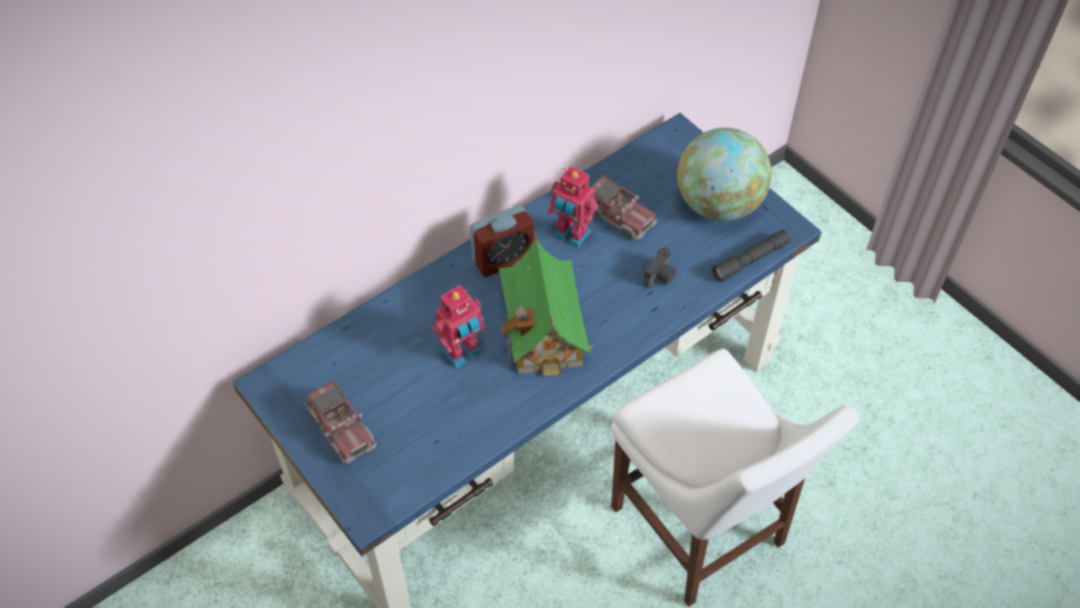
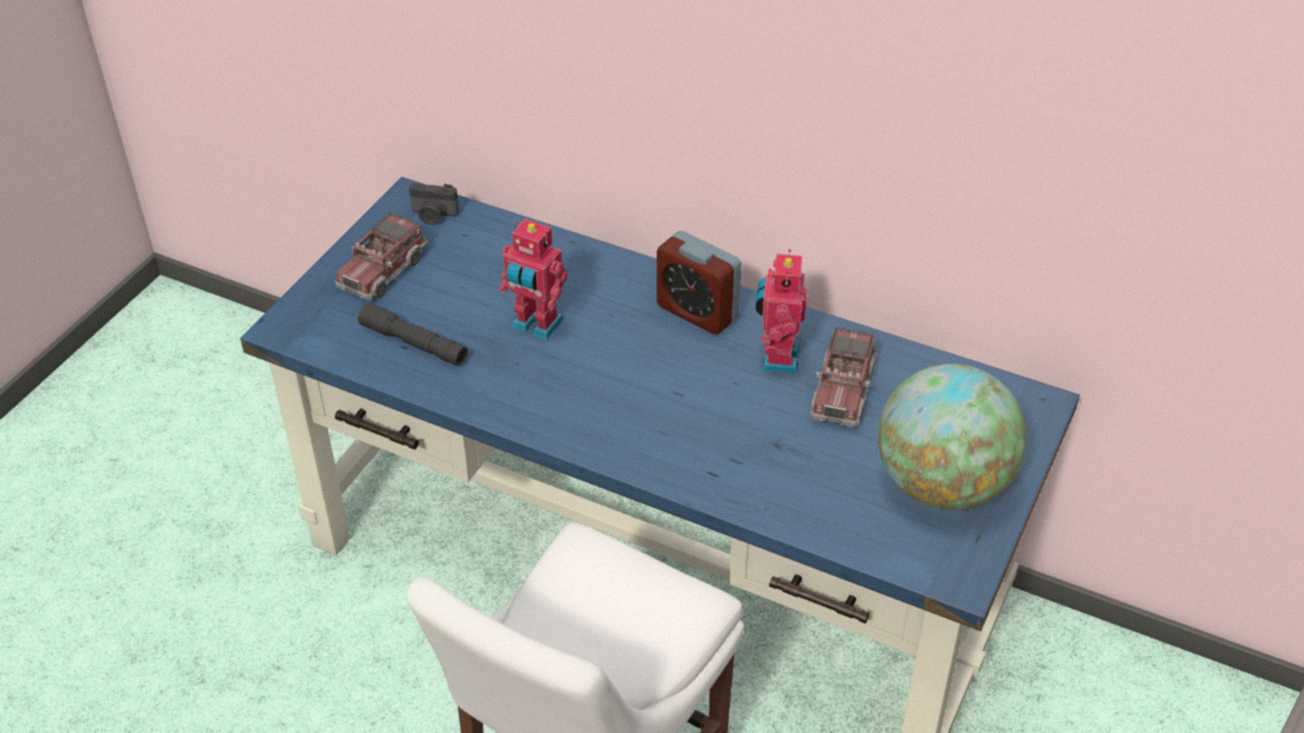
camera: 65 degrees right, 10 degrees down
(543, 329) = (613, 381): toy house -> none
(660, 277) = (770, 463): camera -> camera (433, 215)
(750, 260) = (867, 549): grey flashlight -> grey flashlight (414, 343)

